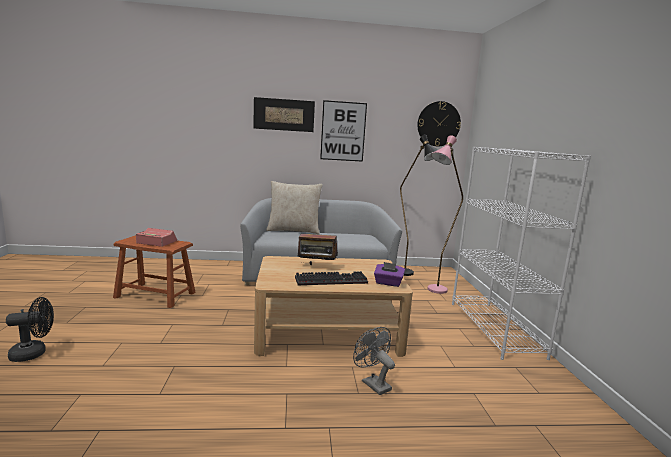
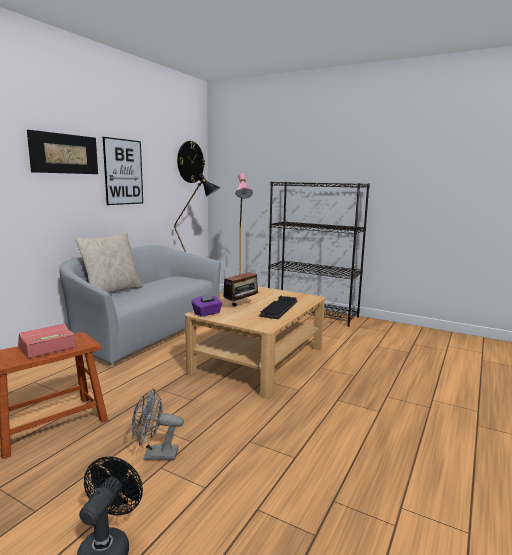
camera: 55 degrees left, 0 degrees up
(372, 383) = (347, 368): grey fan -> grey fan (155, 455)
(388, 283) = (302, 297): purple tissue box -> purple tissue box (207, 313)
(495, 328) = (313, 314): white bookcase -> black bookcase

